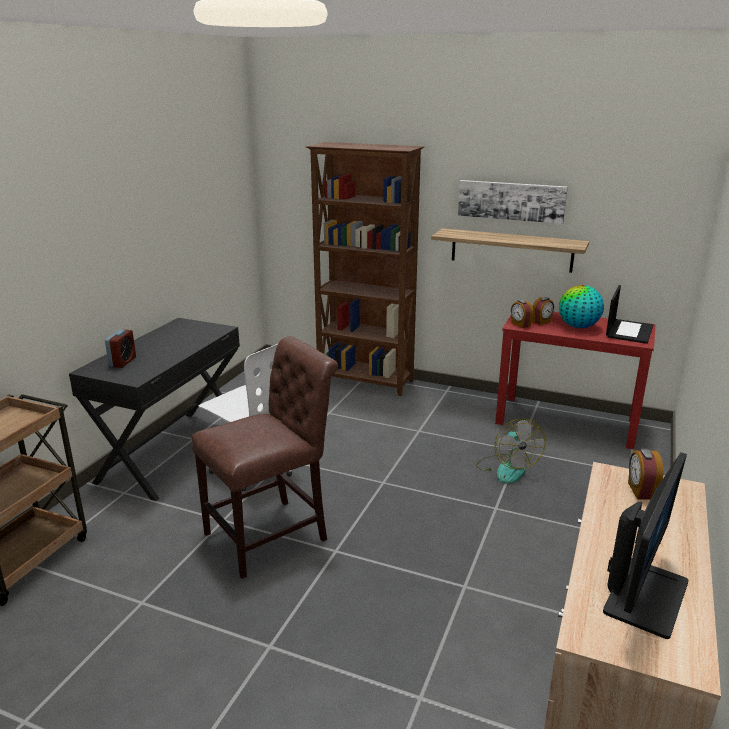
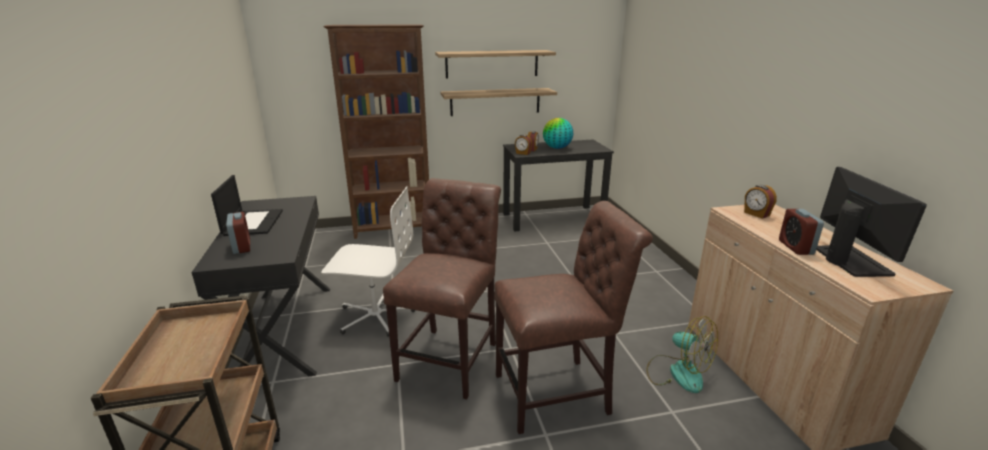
camera: 35 degrees left, 0 degrees up
(327, 616) = (558, 393): none -> brown chair
(507, 468) = (553, 255): fan -> fan (677, 372)
(511, 201) = (492, 64): picture -> shelf
(567, 421) = (553, 218): red desk -> black desk
(601, 549) = (795, 247): none -> alarm clock
(628, 331) = (587, 145): laptop -> laptop (253, 222)

